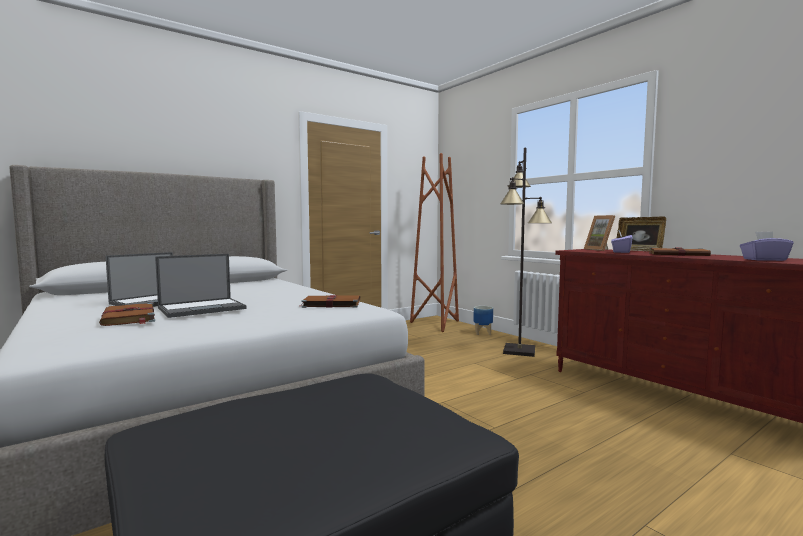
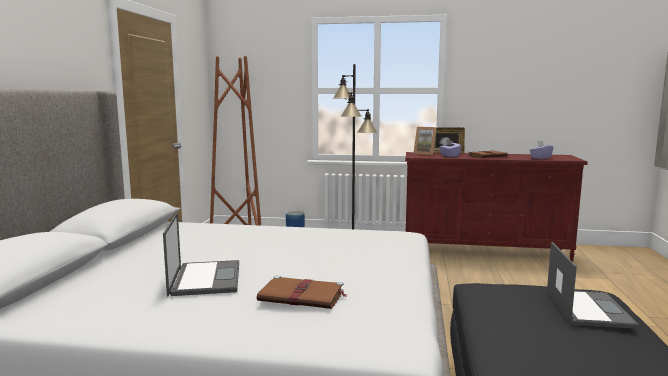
camera: 45 degrees left, 5 degrees up
(203, 308) = (301, 269): laptop -> laptop (587, 308)
(330, 304) = (358, 237): brown book -> none

